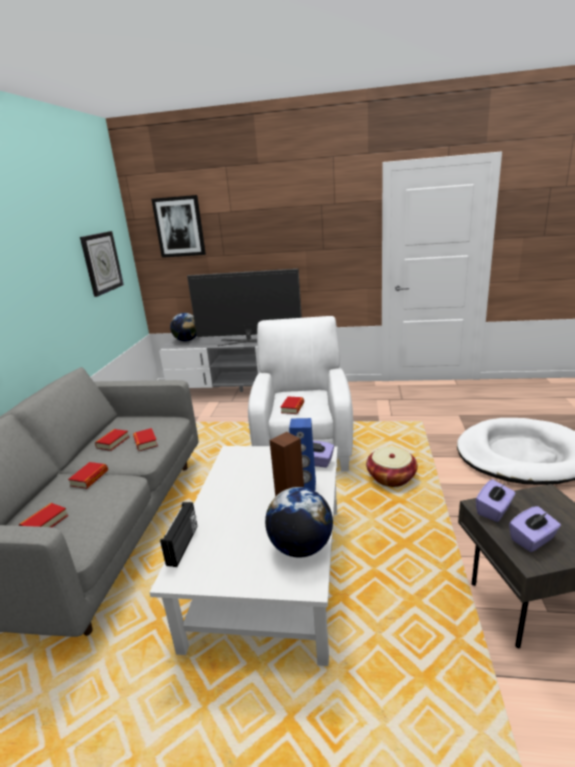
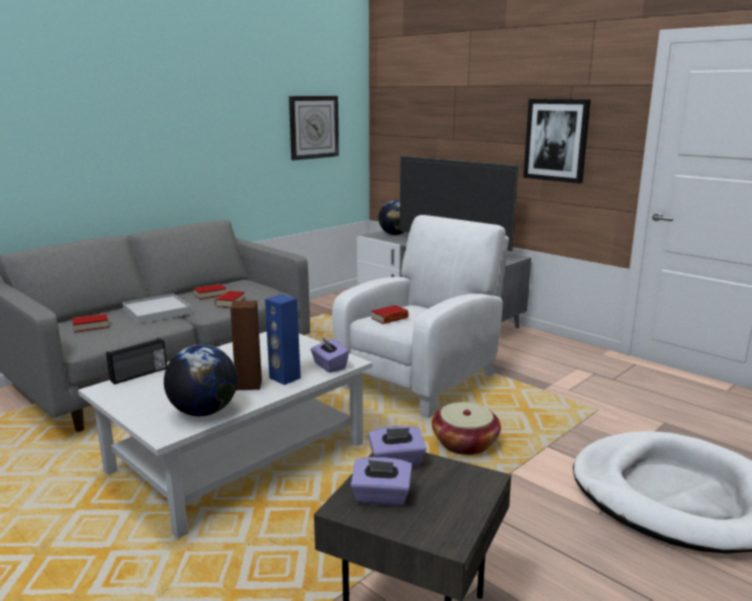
camera: 35 degrees right, 5 degrees down
(89, 478) = (157, 311): book -> white tray
(179, 227) = (414, 99): picture -> picture (556, 140)

